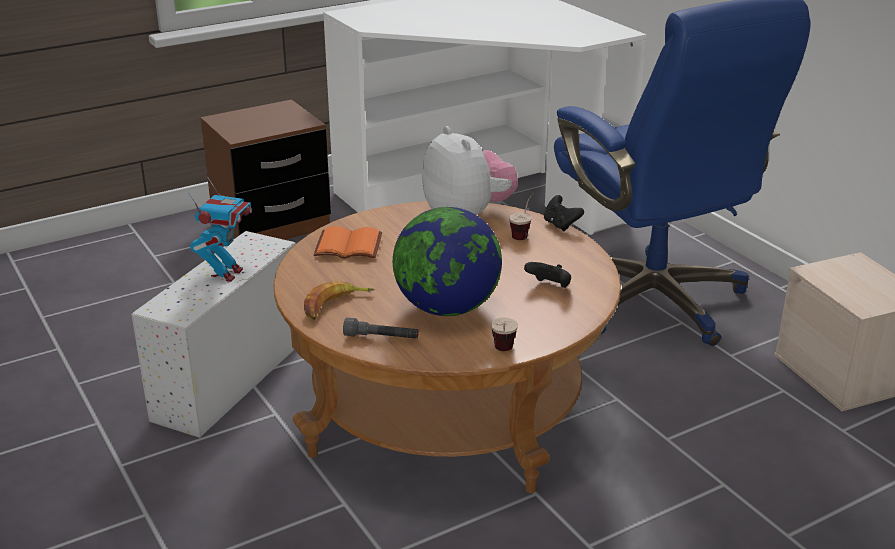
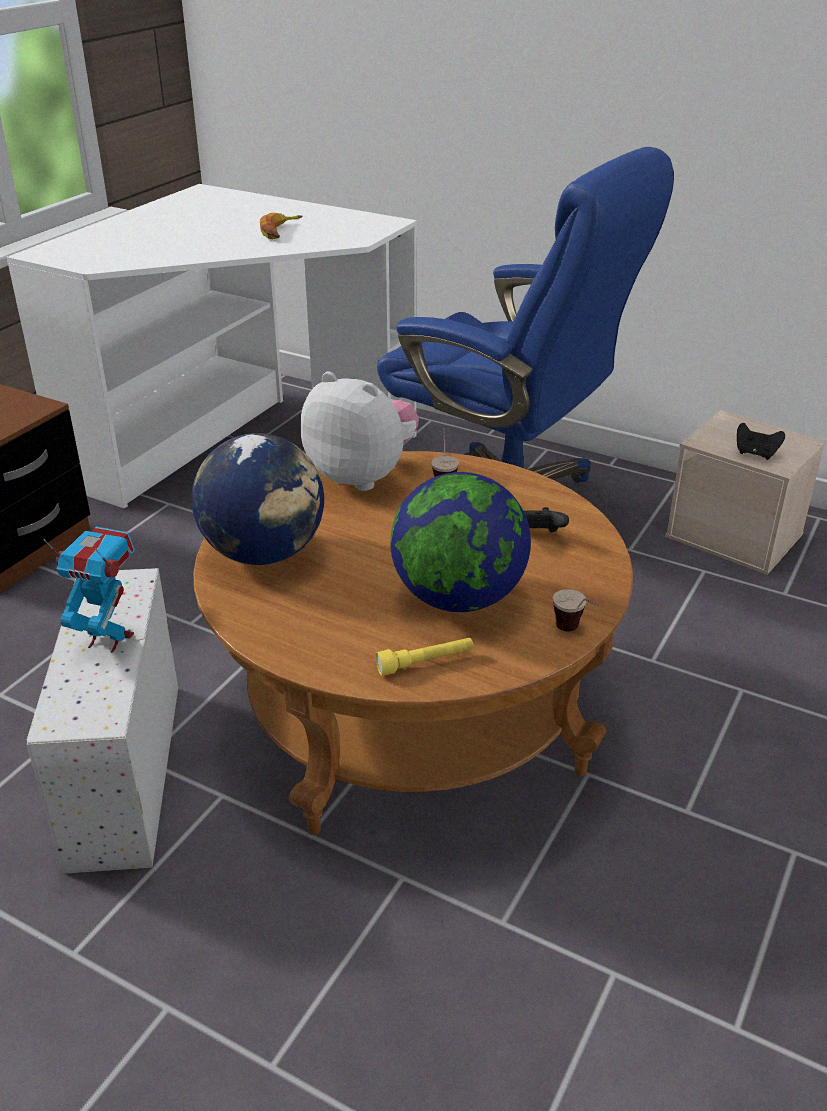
camera: 30 degrees left, 5 degrees up
(226, 273) = (109, 639): toy robot -> toy robot turned 60 degrees counterclockwise
(335, 305) = (327, 639): banana -> banana (280, 231)
(350, 245) = (264, 553): orange book -> globe
(381, 338) = (425, 663): grey flashlight -> yellow flashlight
(560, 225) = (471, 459): black game controller -> black game controller (755, 454)

